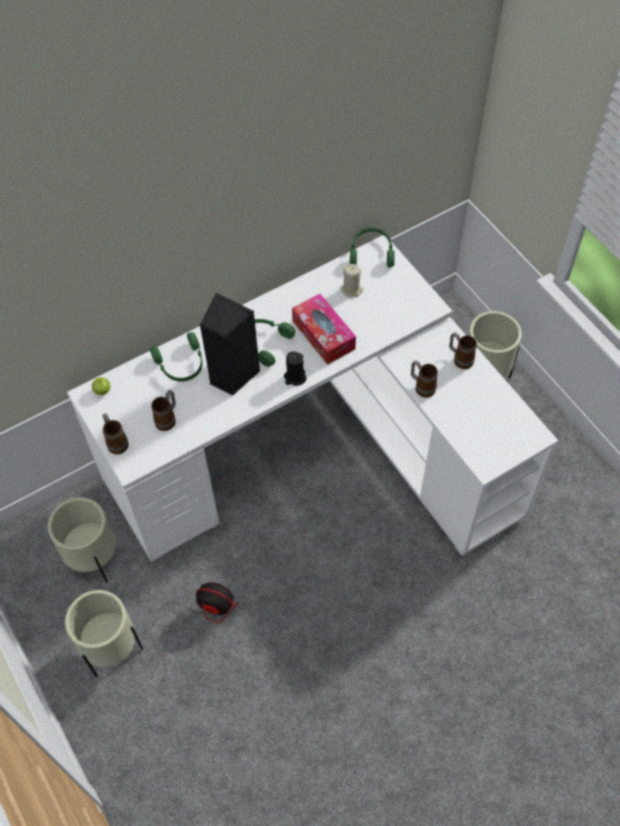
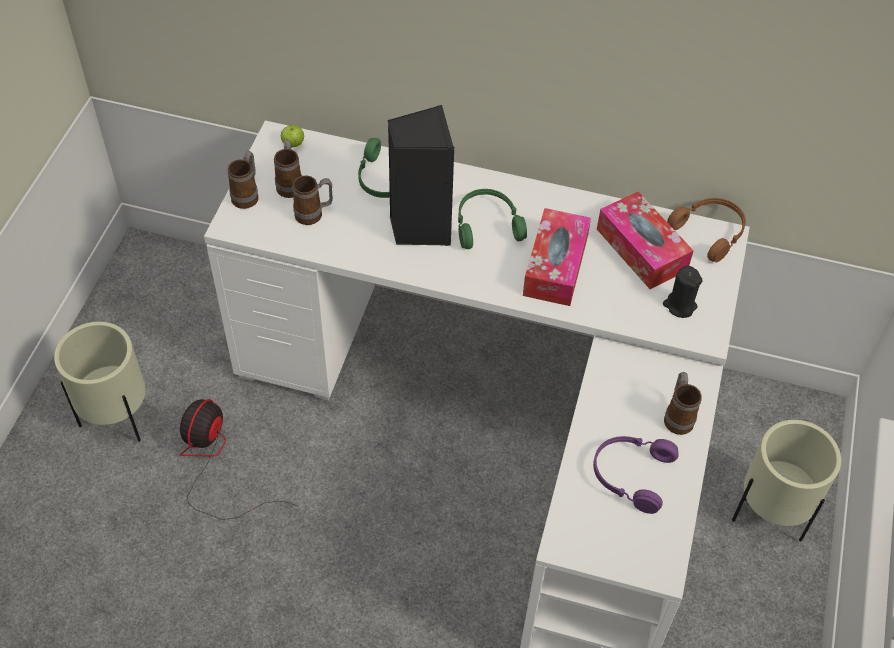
camera: 45 degrees right, 5 degrees down
(95, 560) = (198, 331): beige planter -> none
(198, 617) = (215, 463): fan -> fan turned 135 degrees counterclockwise
(295, 377) = (475, 280): black candle -> black candle (679, 305)
(352, 290) = (641, 249): beige candle -> tissue box
(371, 252) = (710, 232): green headphones -> brown headphones
(422, 387) = (599, 406): mug -> mug (290, 184)
(473, 406) = (630, 474): none -> purple headphones

